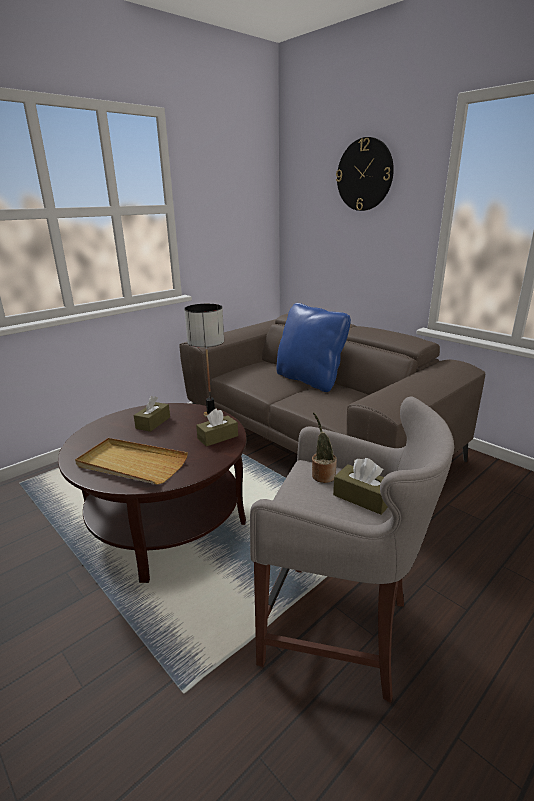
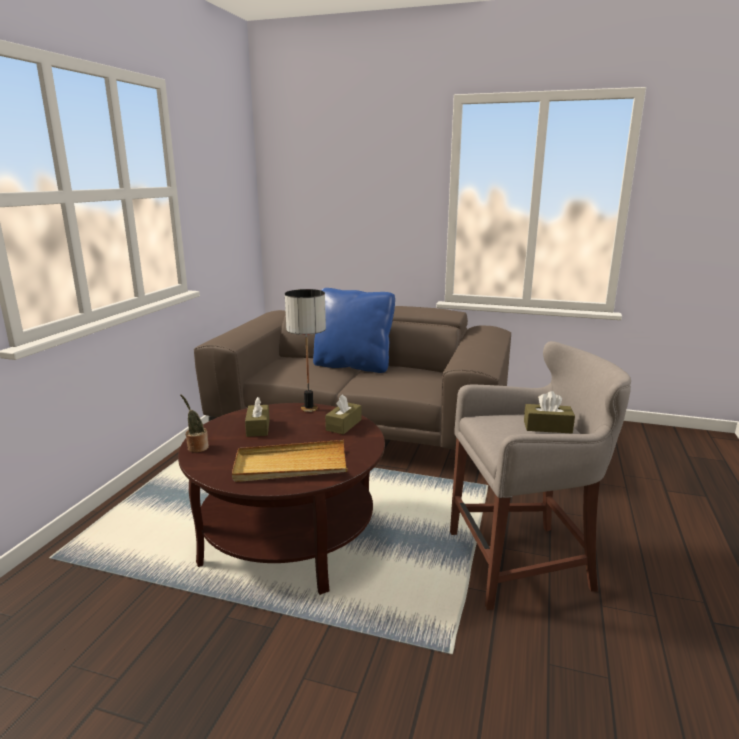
camera: 30 degrees left, 5 degrees down
(322, 475) = (500, 421): potted plant -> potted plant (196, 447)
(364, 175) = (364, 159): wall clock -> none

